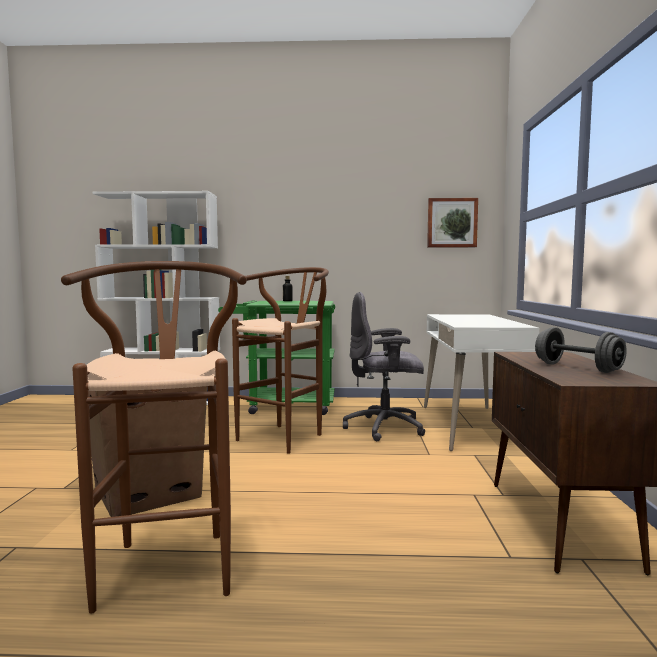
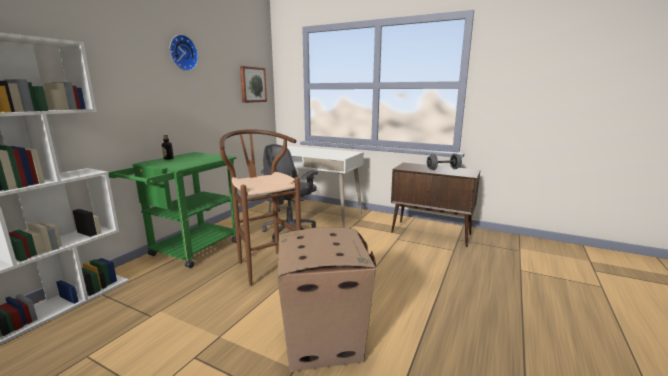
camera: 65 degrees left, 10 degrees up
(169, 560) = (434, 338): brown stool -> none
(337, 191) = (182, 53): none -> wall clock

